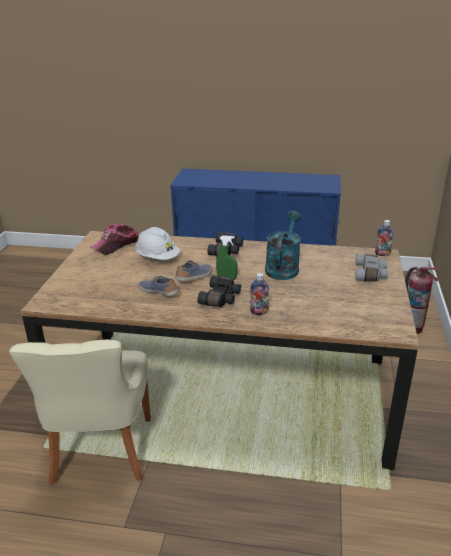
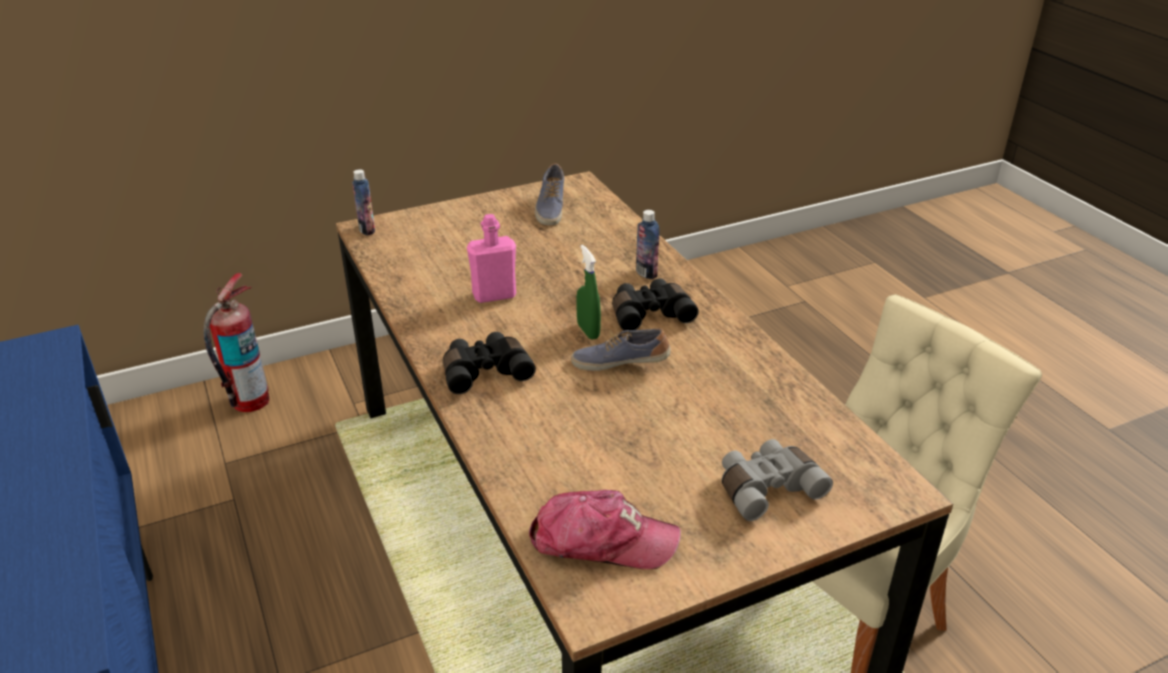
camera: 125 degrees left, 5 degrees up
(157, 258) = (597, 441): white hard hat -> none
(159, 292) = (705, 378): shoe -> shoe (550, 208)
(283, 267) = (494, 295): turquoise watering can -> pink bottle
(370, 274) = (446, 225): grey binoculars -> grey binoculars (766, 488)

